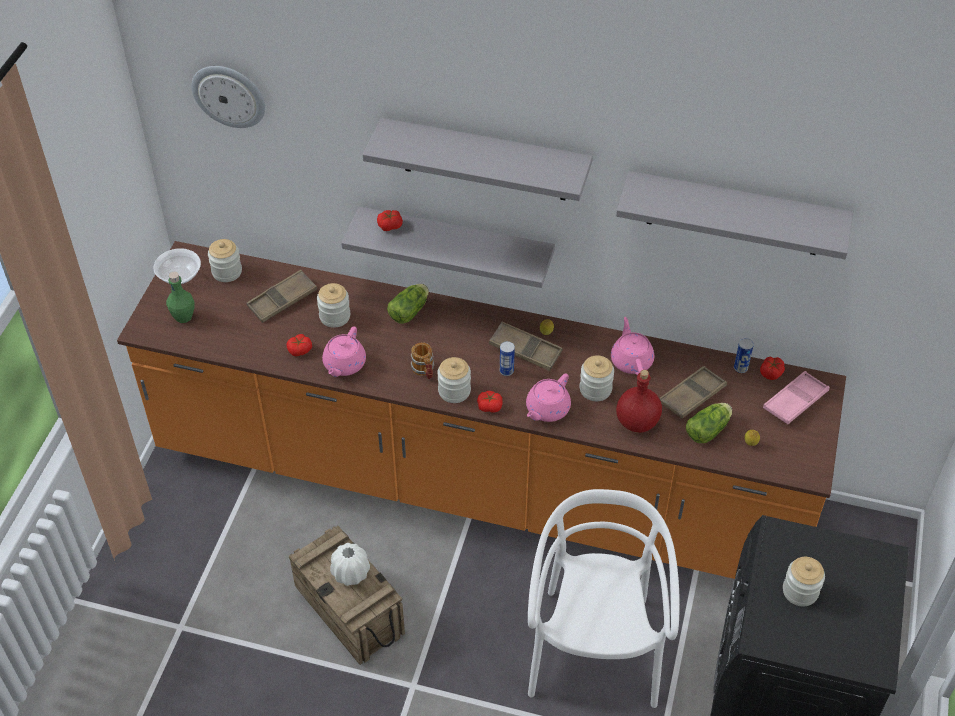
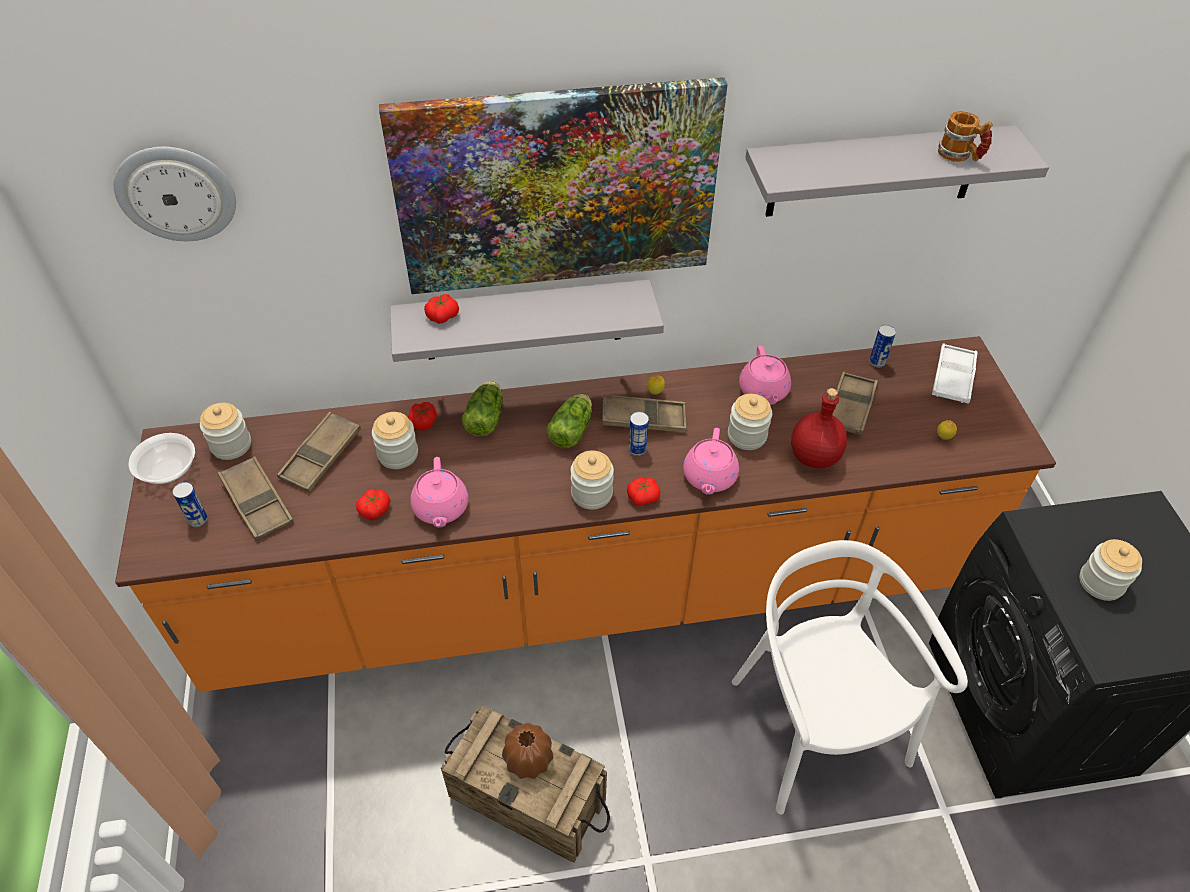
camera: 25 degrees left, 0 degrees up
(183, 317) = (198, 520): green bottle -> can
(226, 318) = (257, 502): none -> brown tray
(350, 573) = (528, 759): white vase -> brown vase
(424, 371) = (543, 482): mug -> mug (960, 156)
(485, 160) = (557, 188): grey shelf -> picture
(631, 360) = (763, 391): pink teapot -> pink teapot turned 150 degrees counterclockwise
(709, 429) = (892, 437): lettuce -> lettuce (572, 429)
(771, 372) = (909, 356): tomato -> tomato (423, 422)
(795, 401) = (953, 378): pink tray -> white tray

